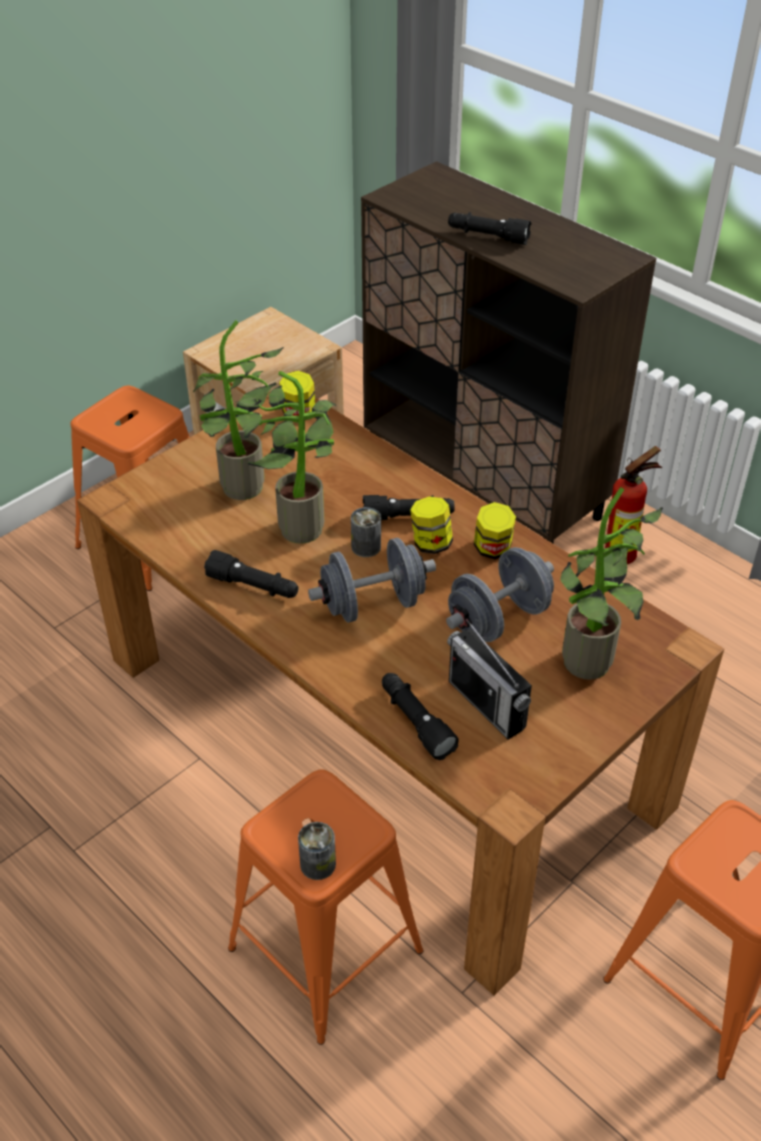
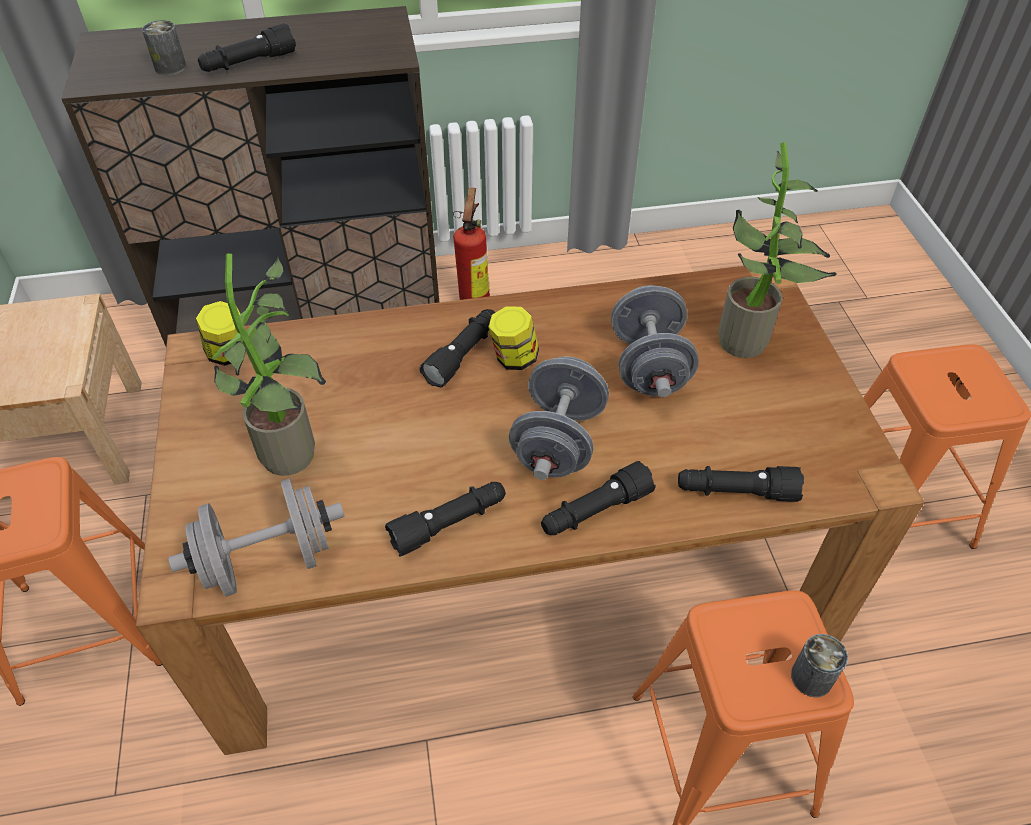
camera: 55 degrees left, 5 degrees up
(159, 524) = (268, 561): none -> grey dumbbell
(301, 524) = (394, 437): potted plant -> none
(327, 652) = (595, 511): none -> black flashlight
(366, 547) = (475, 405): can -> can (170, 67)
(486, 704) = (748, 430): radio -> none
(492, 549) = (559, 323): jar -> none

